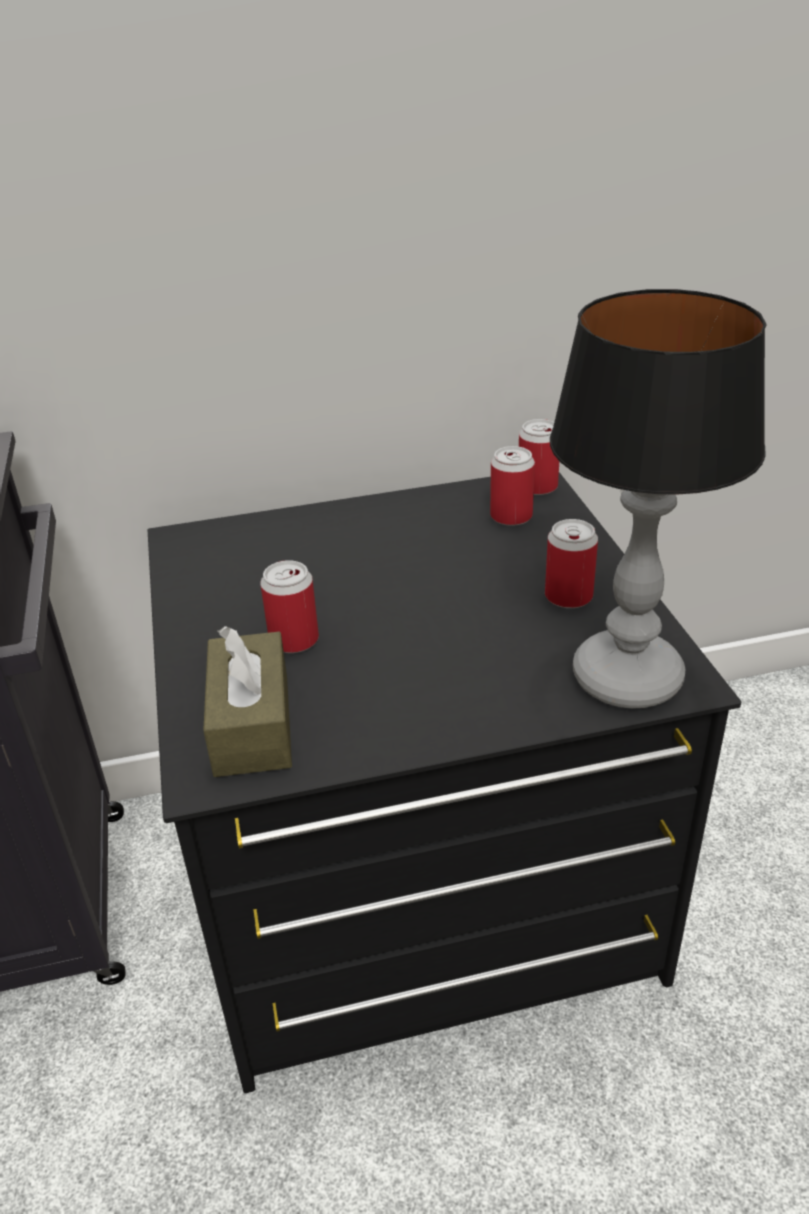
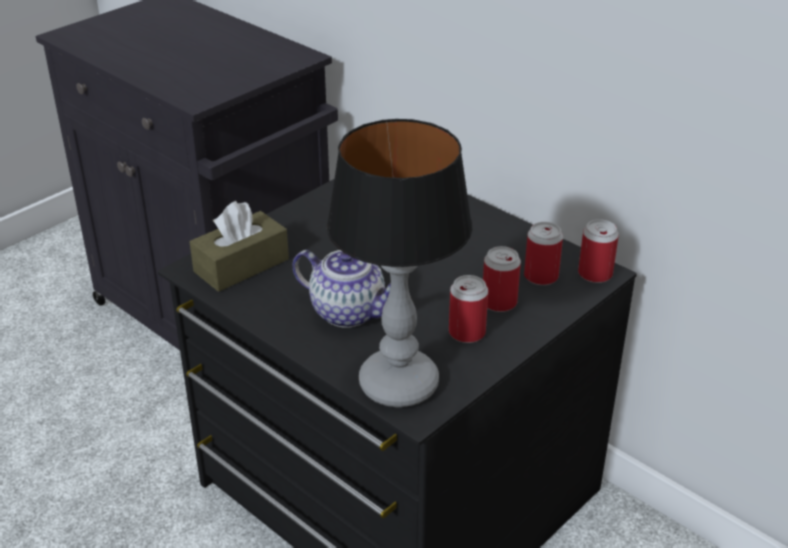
camera: 55 degrees right, 0 degrees up
(294, 640) = (323, 248): can -> can (499, 302)
(453, 666) = (350, 312): none -> teapot

